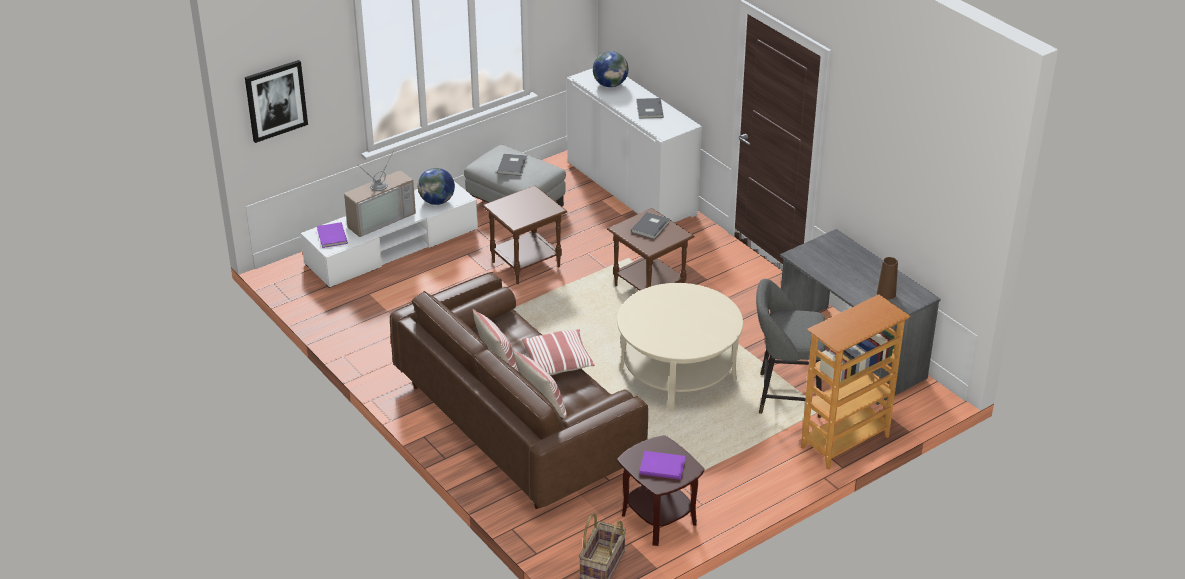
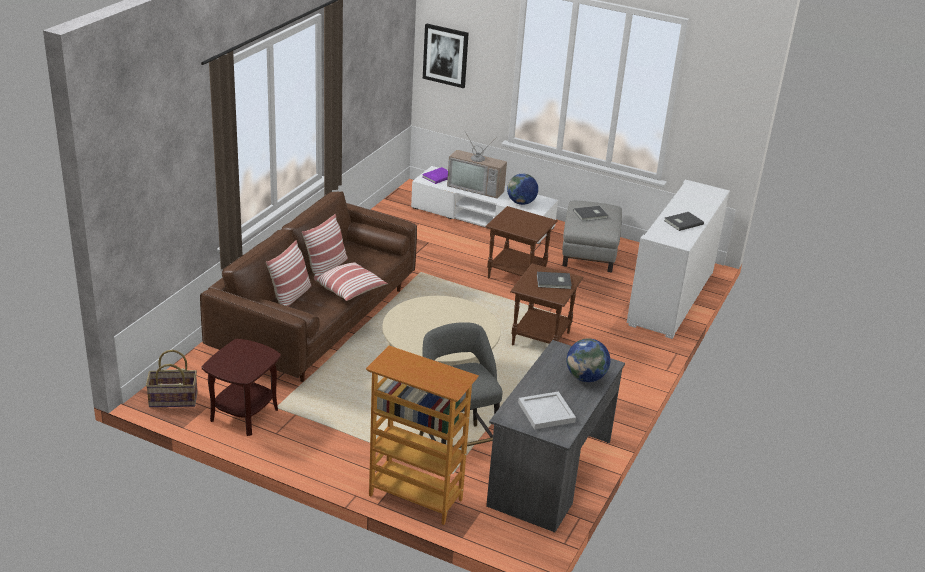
camera: 60 degrees right, 5 degrees down
(610, 84) = (698, 198): globe -> globe (586, 377)
(661, 465) = (239, 361): purple book -> none
(886, 293) = (545, 412): brown vase -> white tray

